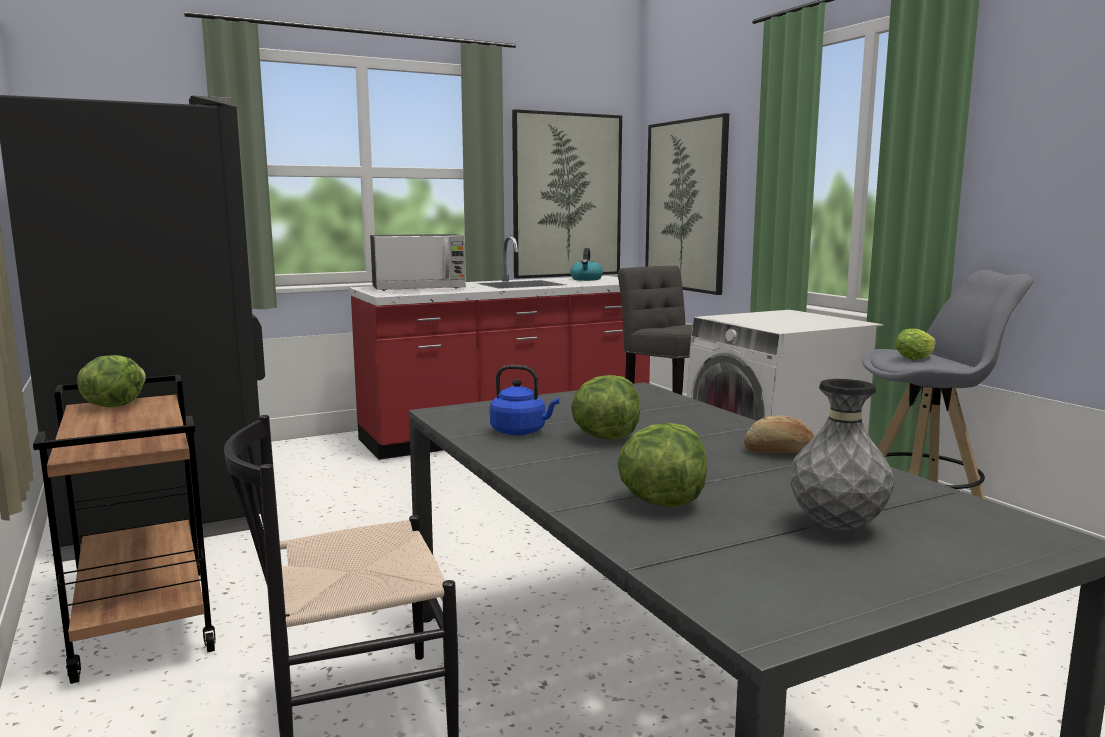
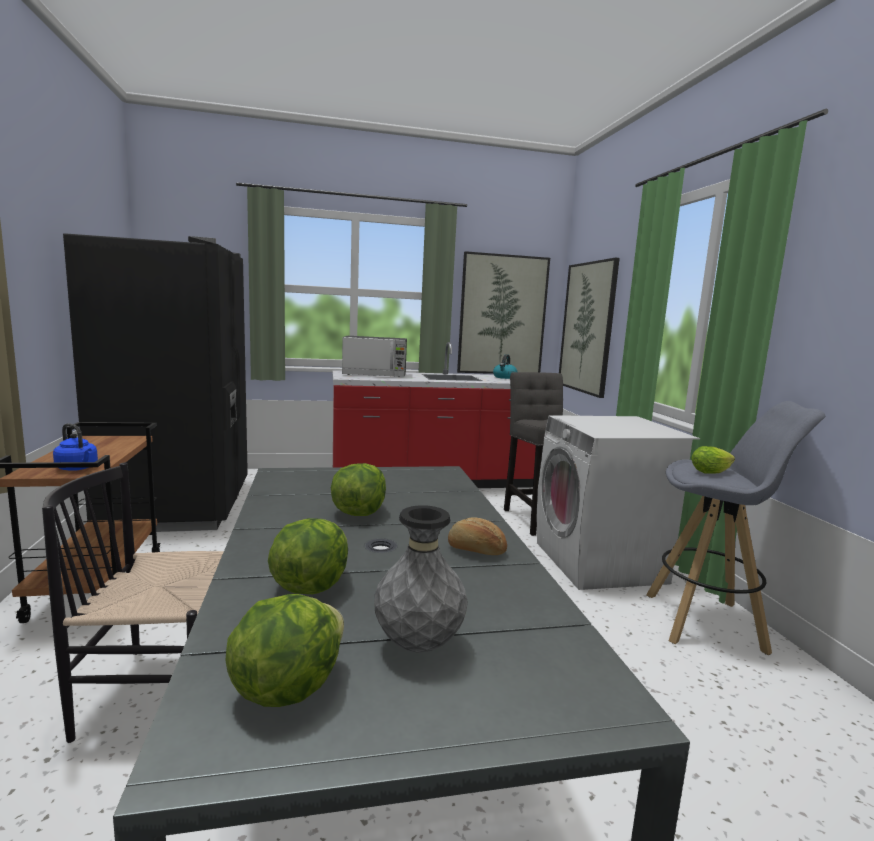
camera: 15 degrees right, 0 degrees up
(114, 405) = (104, 439): lettuce -> lettuce (286, 686)
(521, 432) = (304, 498): blue kettle -> blue kettle (78, 468)

